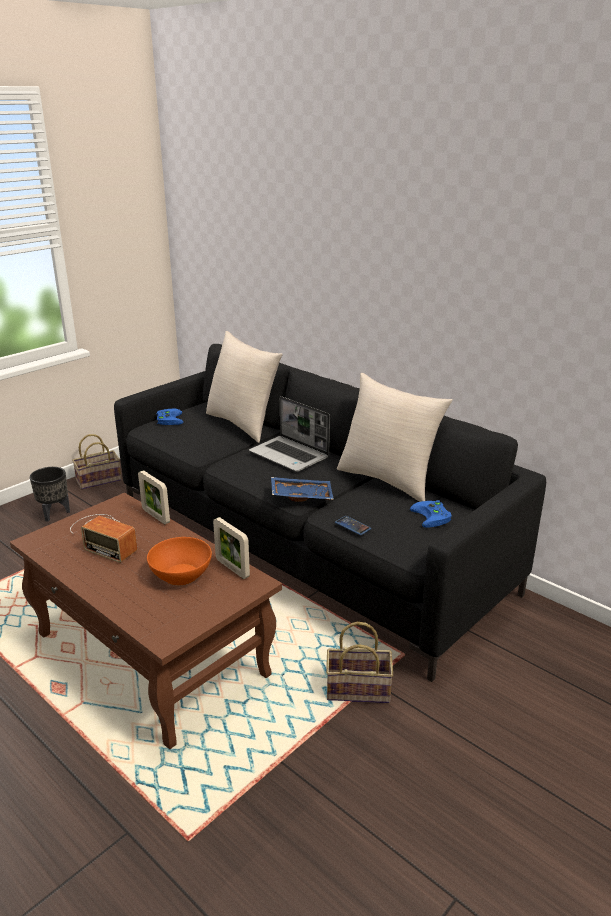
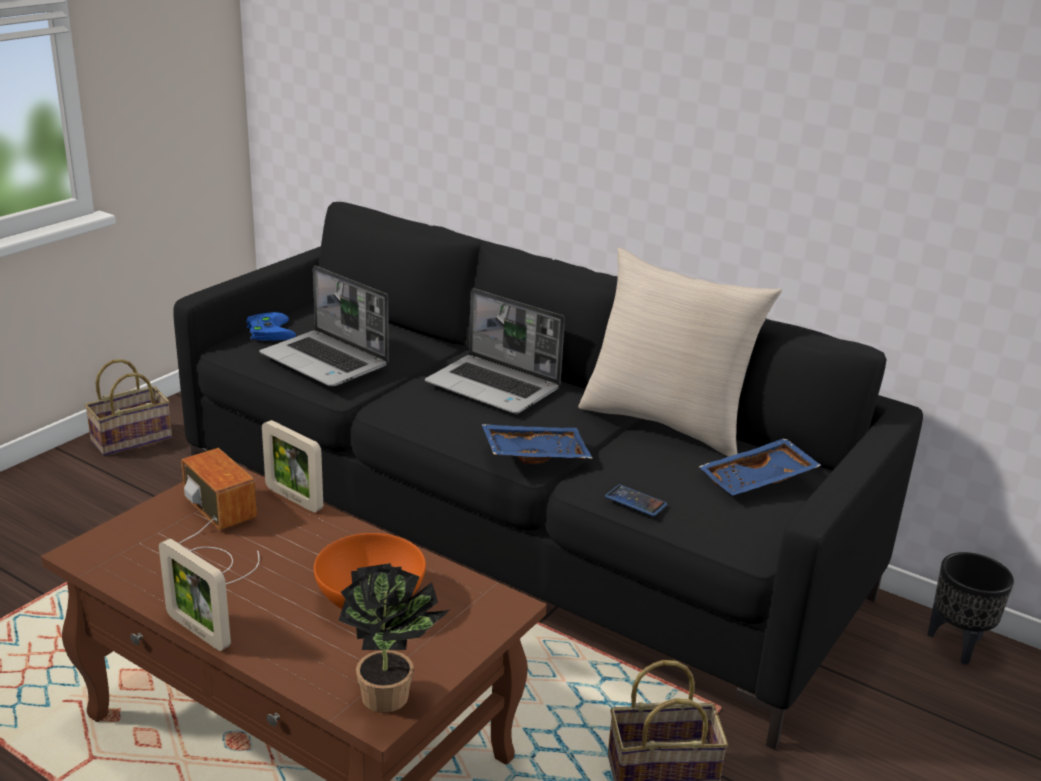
camera: 10 degrees left, 0 degrees up
(55, 514) = (66, 500): black planter -> black planter (958, 645)
(104, 536) = (212, 538): radio -> radio turned 150 degrees counterclockwise
(176, 630) = (392, 697): none -> potted plant
(196, 437) = (326, 361): none -> laptop
(232, 568) = (455, 583): picture frame -> picture frame (198, 631)
(243, 424) = (398, 336): beige pillow -> none
(433, 517) = (758, 481): blue game controller -> blue tray

